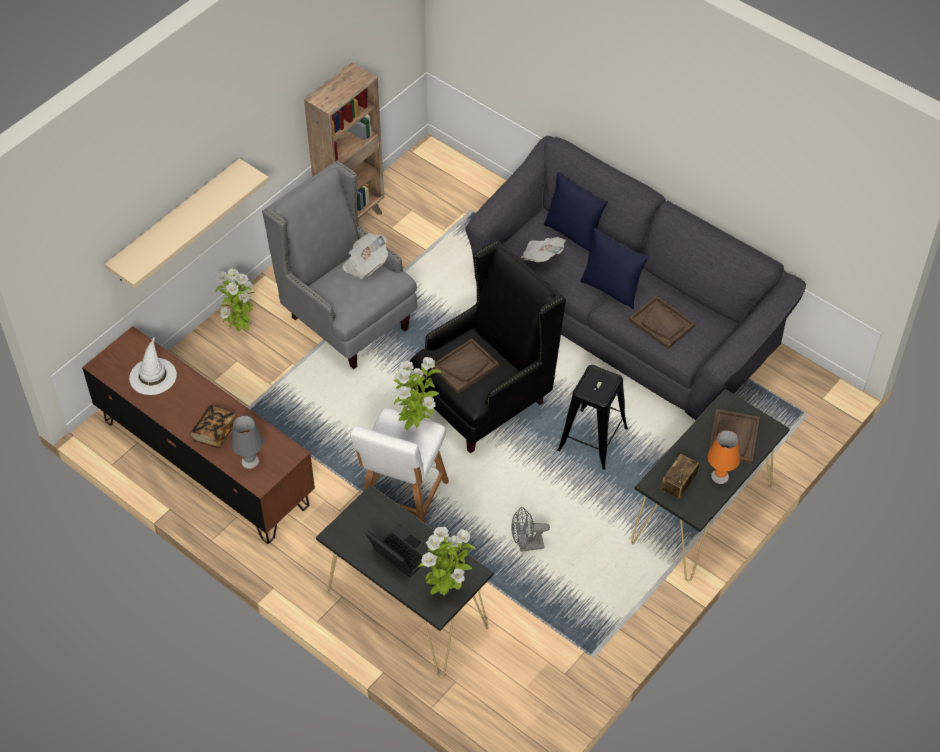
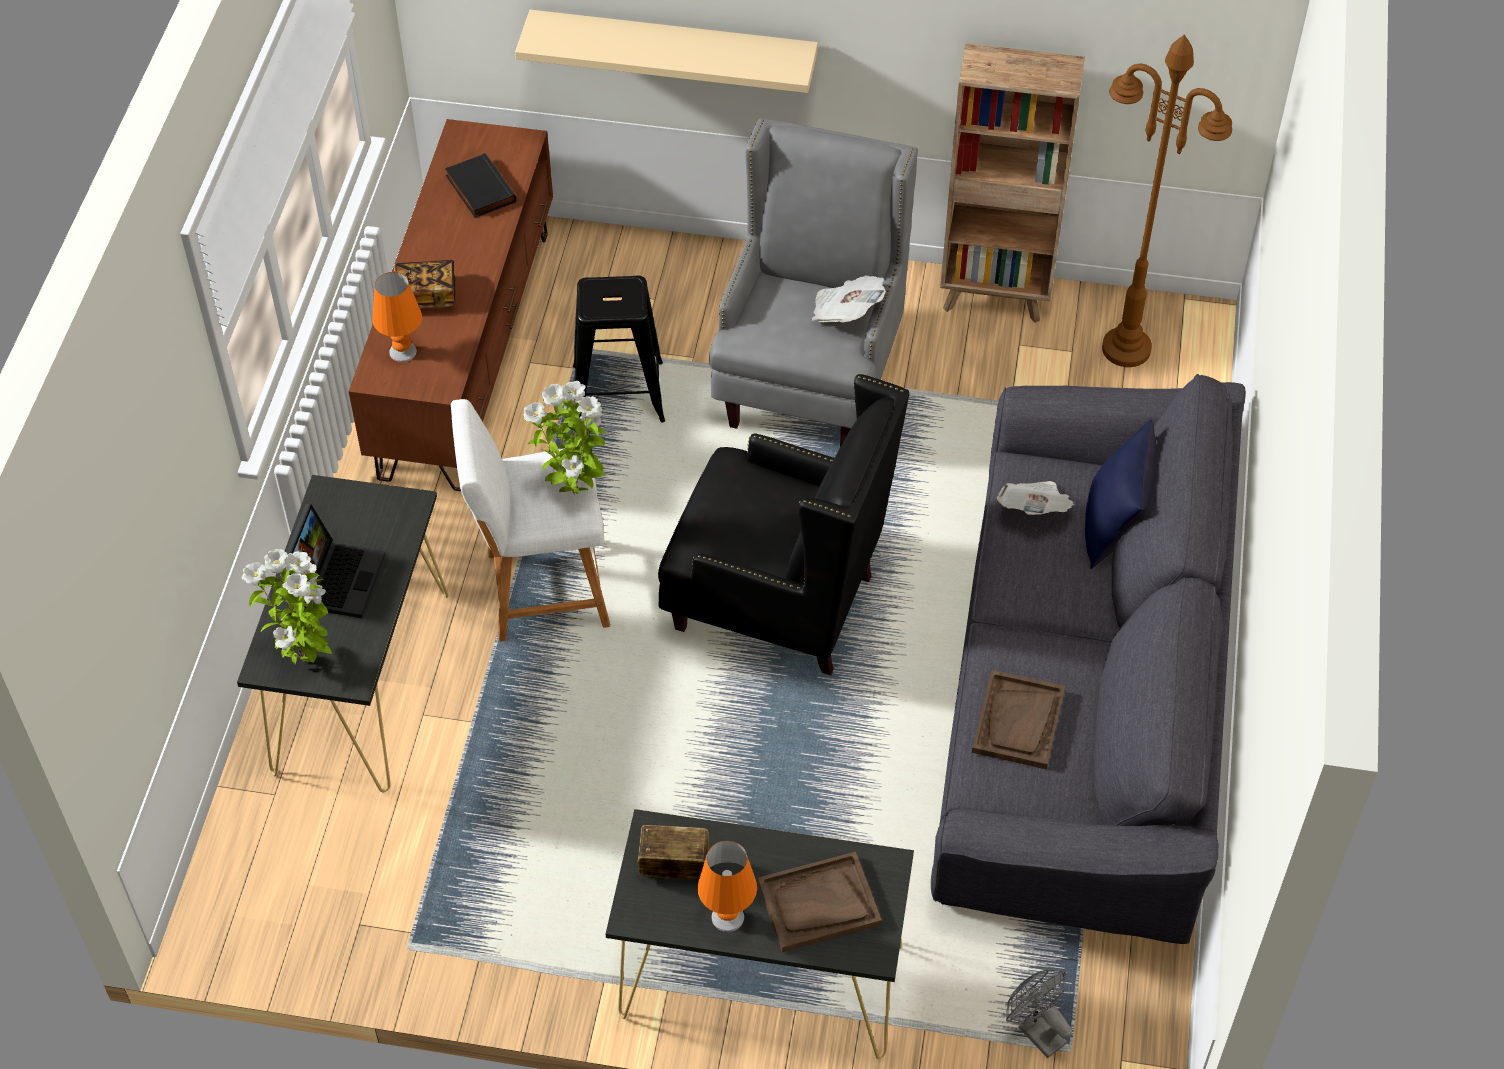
camera: 60 degrees right, 0 degrees up
(152, 375) = (479, 189): white hat -> black book
(240, 329) = (708, 276): potted plant -> none
(250, 461) = (403, 351): grey table lamp -> orange table lamp
(426, 189) = (1127, 349): none -> brown floor lamp
(465, 367) = (740, 510): brown tray -> none
(526, 545) = (556, 773): grey fan -> grey fan (1036, 1030)
(592, 438) = (807, 769): black stool -> black stool (619, 393)
(611, 289) = (1040, 626): blue pillow -> none

